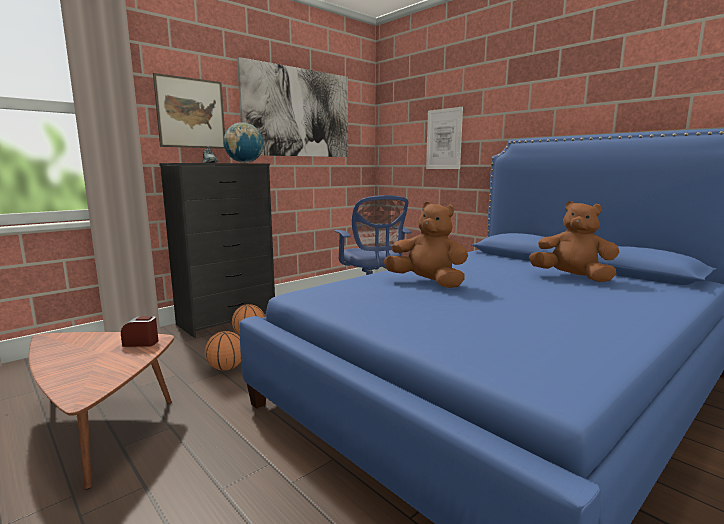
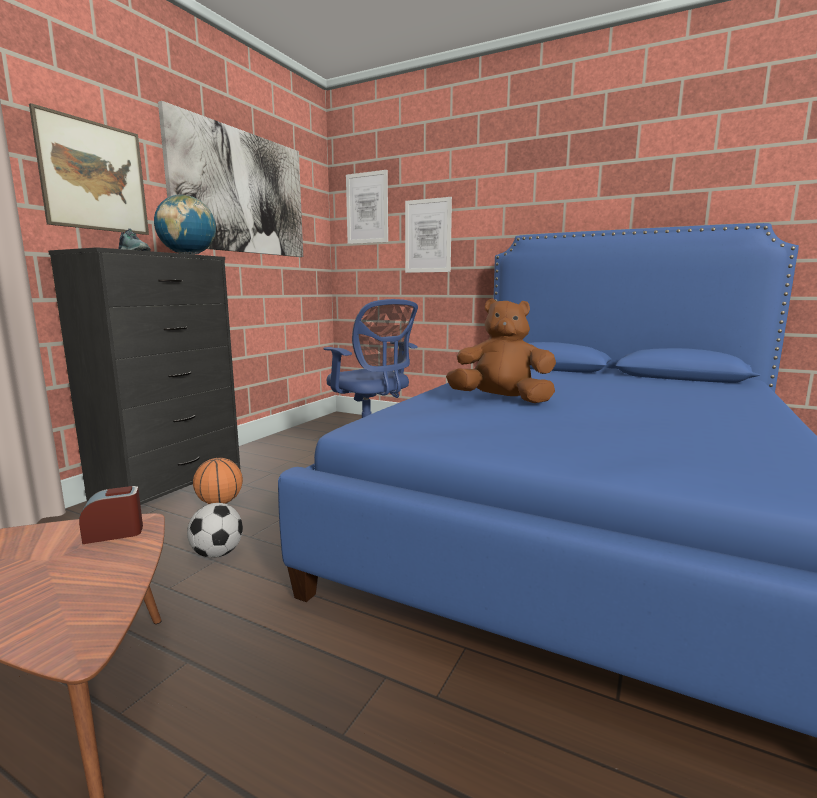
camera: 20 degrees left, 0 degrees up
(226, 368) = (217, 553): basketball -> football
(401, 117) = (367, 208): none -> picture
(572, 277) = (633, 384): brown plush toy -> none

